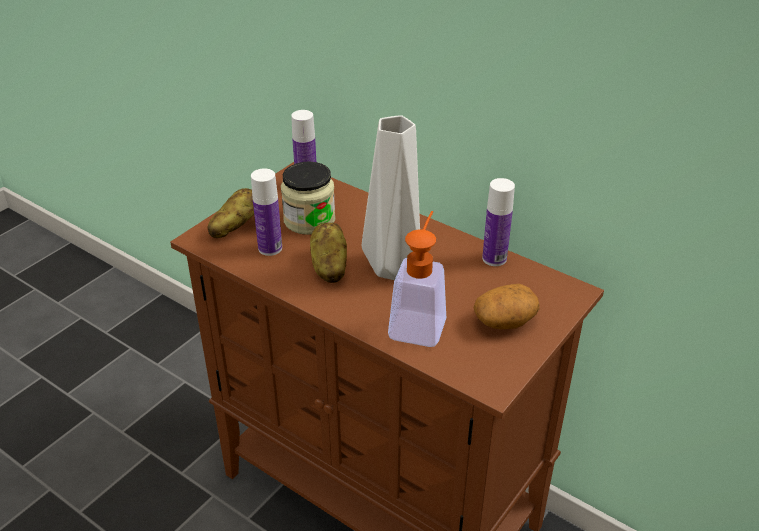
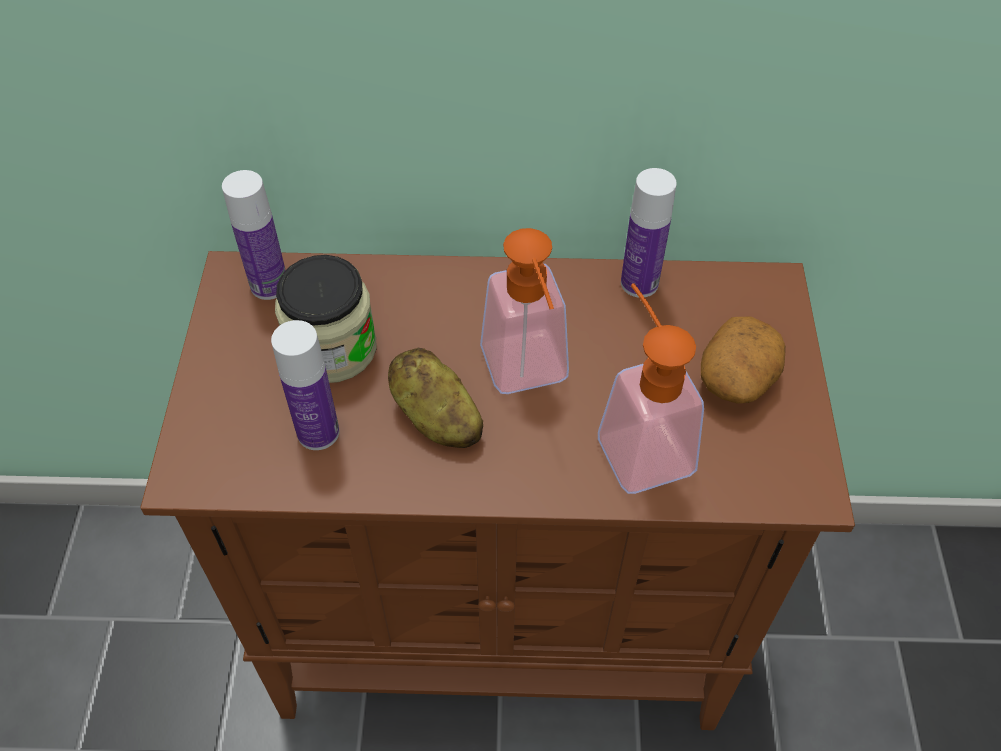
camera: 35 degrees left, 15 degrees up
(235, 227) = (227, 423): potato -> none
(392, 271) = (528, 376): grey vase -> soap dispenser

